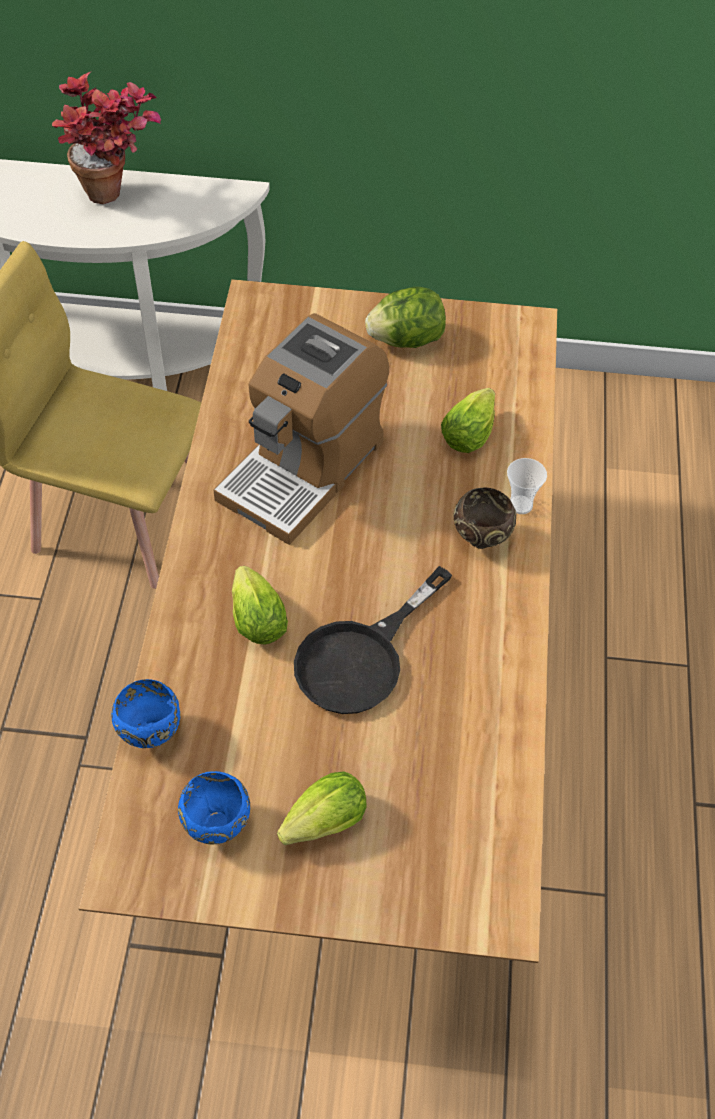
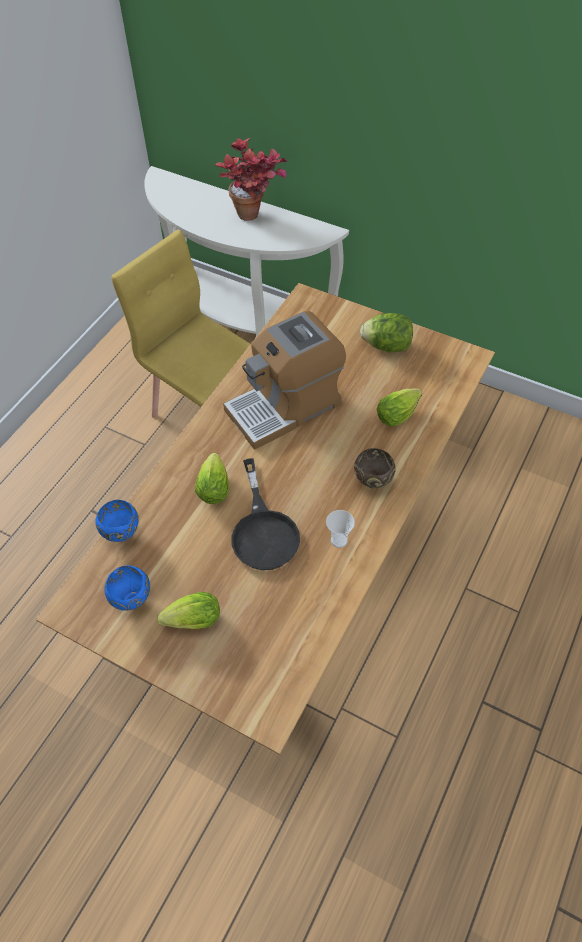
camera: 25 degrees right, 0 degrees up
(361, 658) = (263, 530): black frying pan -> black frying pan turned 75 degrees counterclockwise
(520, 505) = (409, 468): cup -> cup (339, 540)

